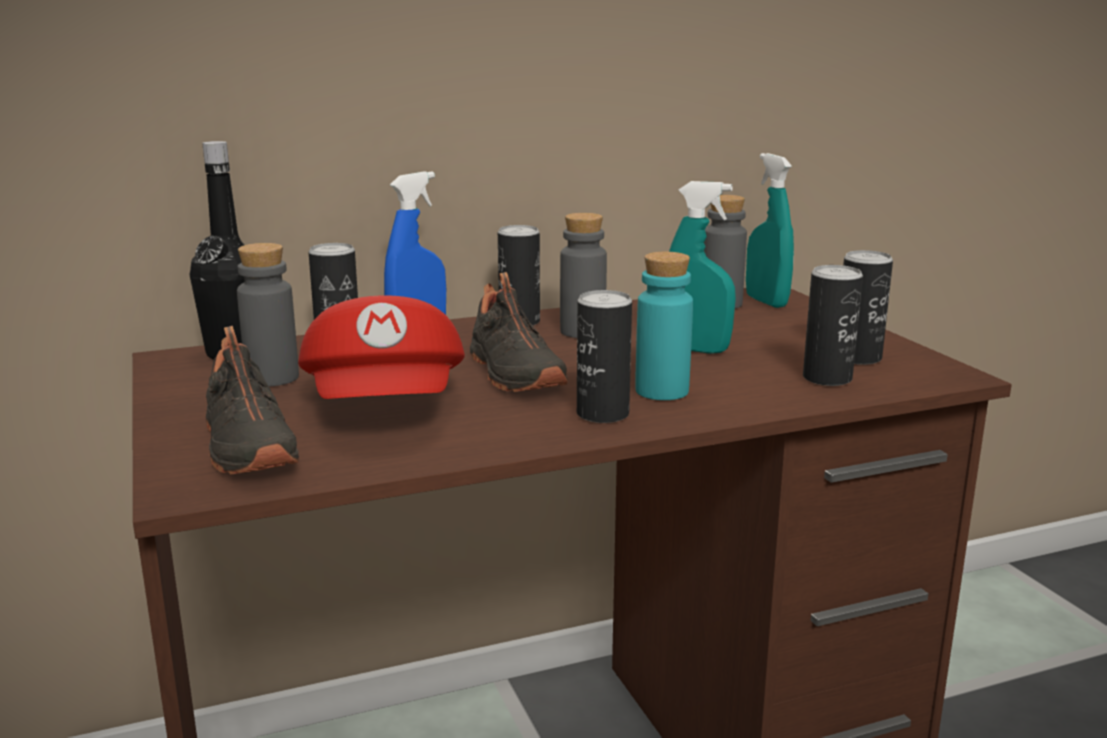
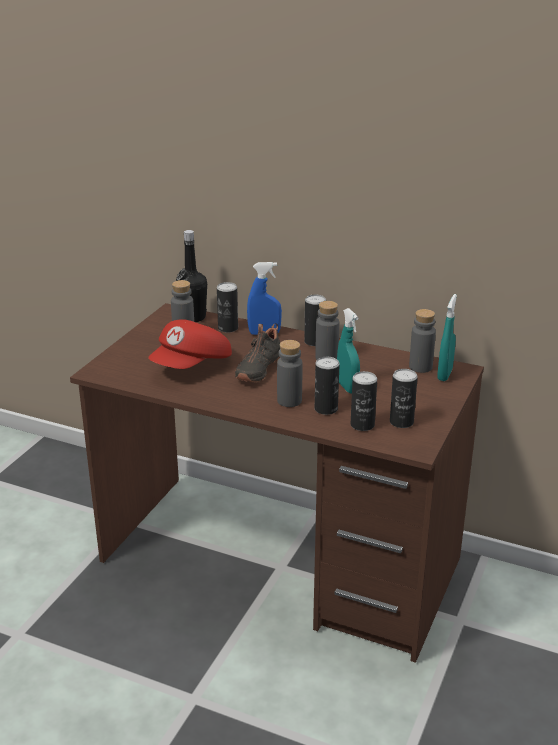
camera: 45 degrees right, 10 degrees up
(245, 447) = (130, 363): black shoe -> none
(602, 414) = (249, 400): can -> can (326, 409)
(662, 391) = (289, 400): turquoise bottle -> grey bottle

